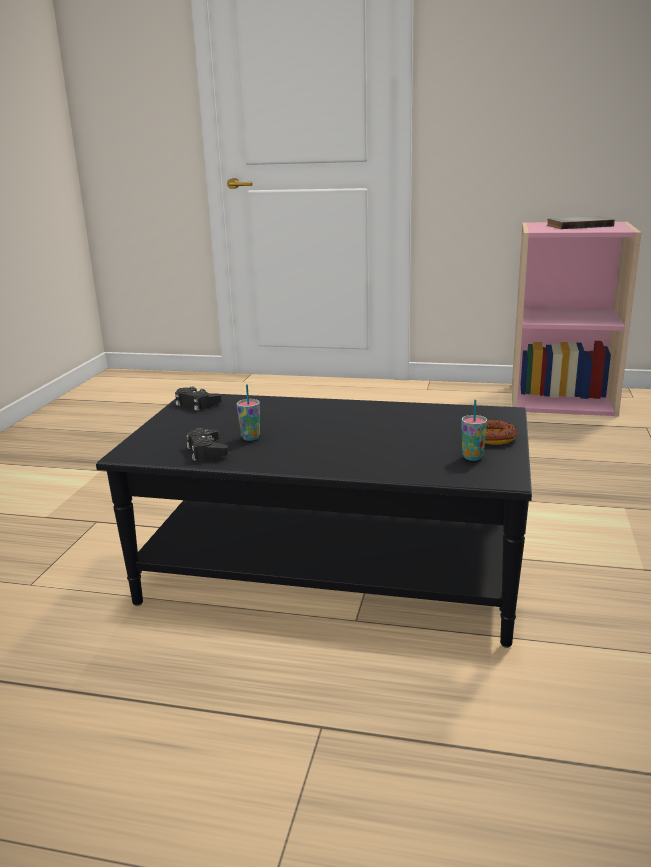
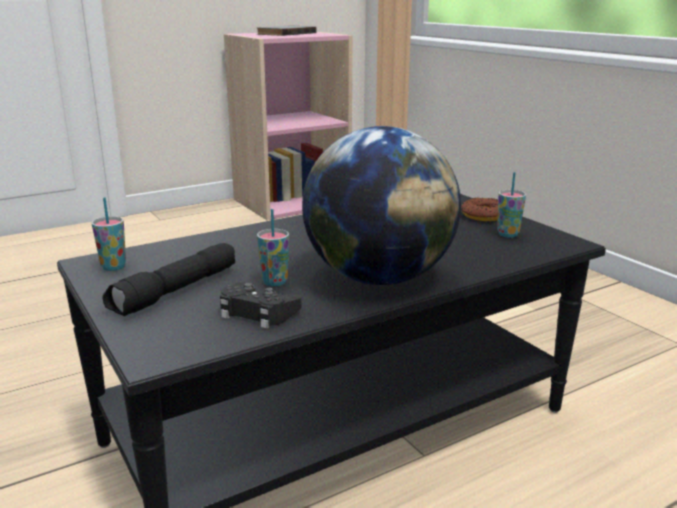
camera: 45 degrees left, 0 degrees up
(196, 426) = (176, 292): none -> black flashlight
(197, 403) = (113, 267): black game controller -> cup
(309, 455) = (378, 278): none -> globe

